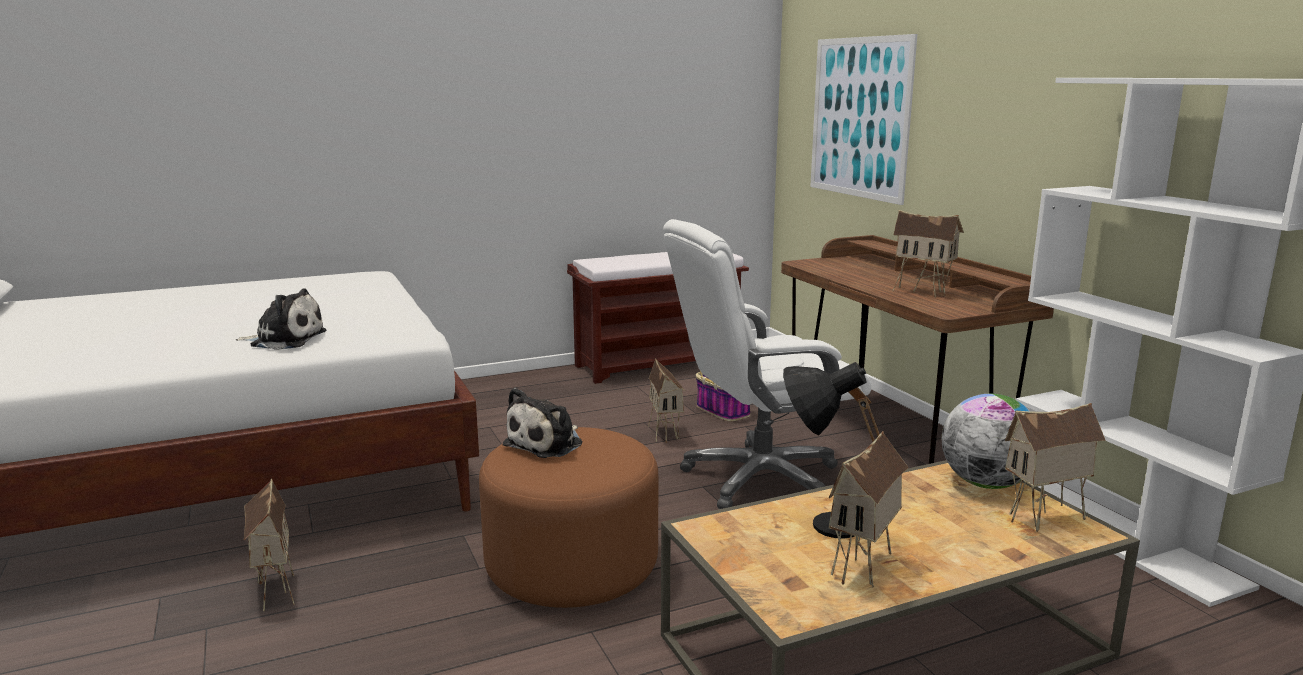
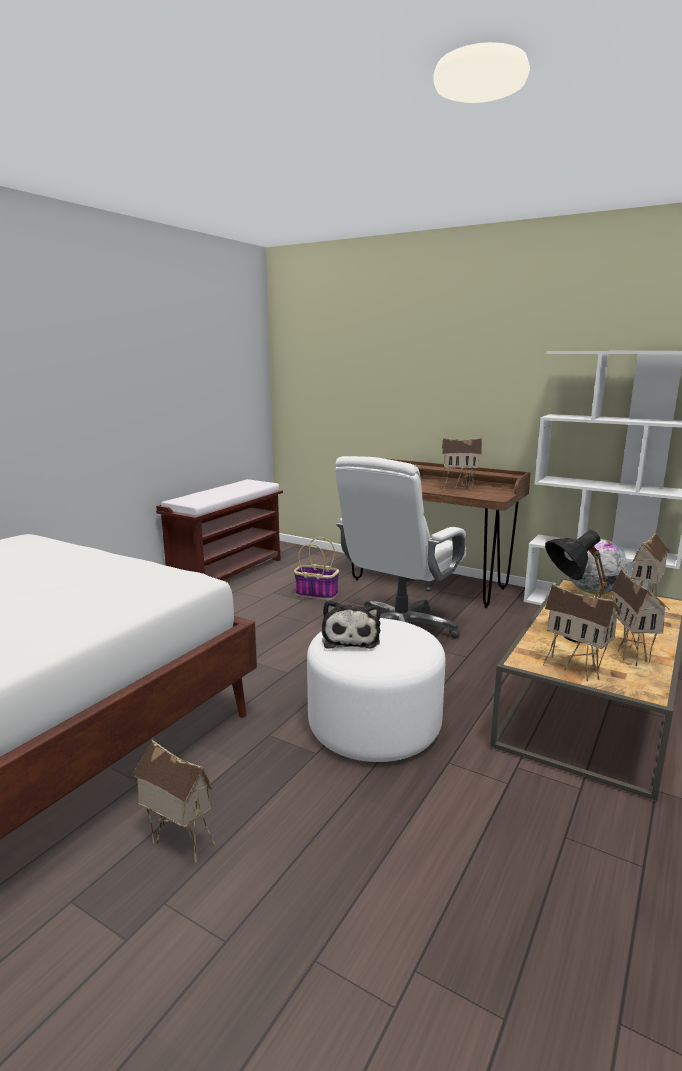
camera: 35 degrees left, 0 degrees up
(285, 340) = (83, 608): plush toy -> none
(572, 565) = (374, 725): brown ottoman -> white ottoman
(665, 434) = (303, 619): toy house -> toy house (575, 668)
(859, 118) = (354, 379): picture -> none

